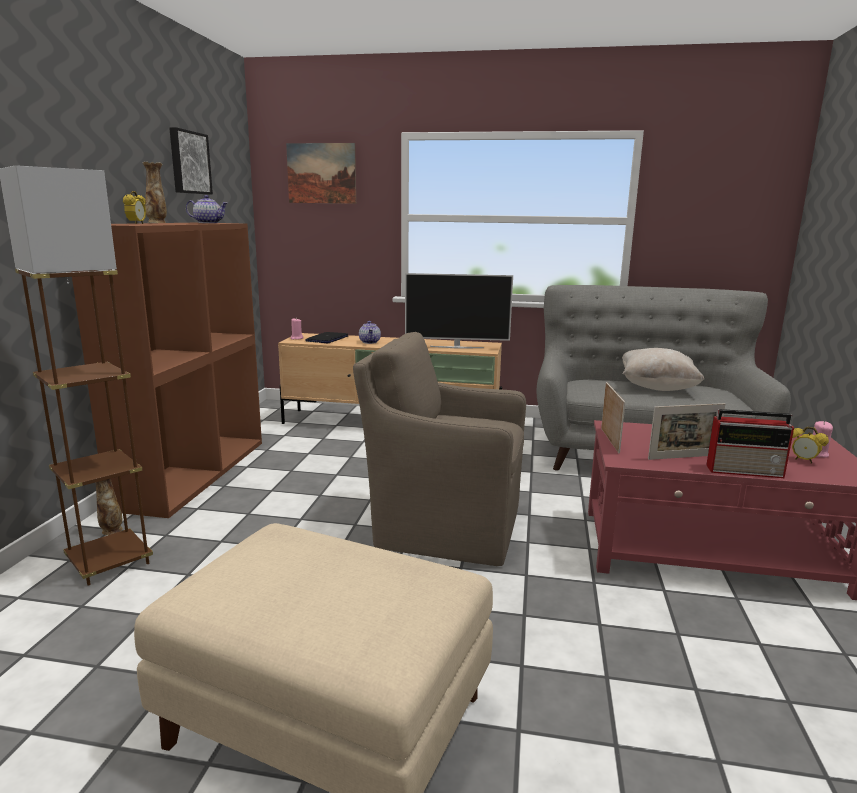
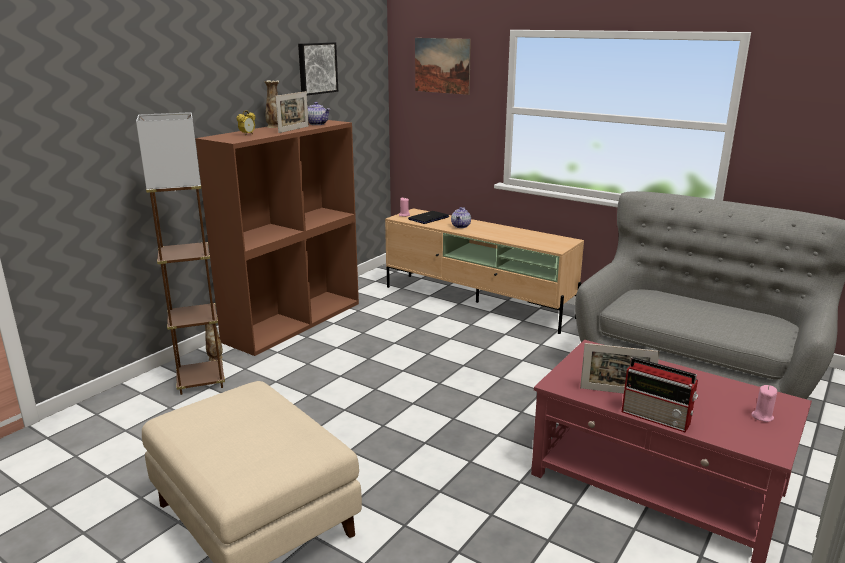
camera: 25 degrees right, 5 degrees up
(443, 526) = (440, 406): brown armchair -> none
(456, 347) = (532, 241): television -> none
(610, 440) = (570, 362): picture frame -> picture frame (294, 129)
(657, 388) = (712, 312): beige pillow -> none
(804, 460) = (735, 420): alarm clock -> none

